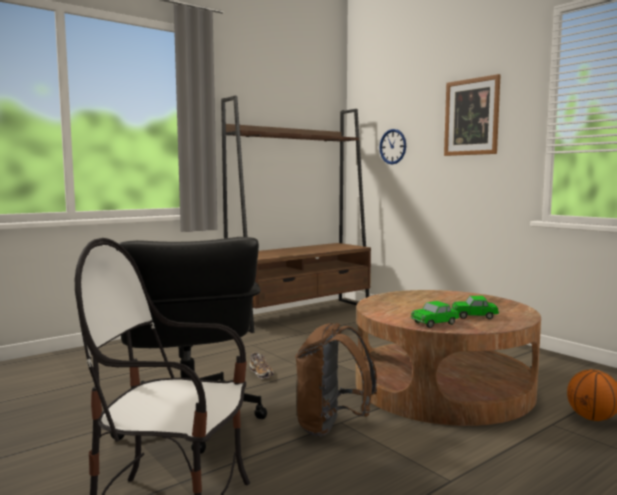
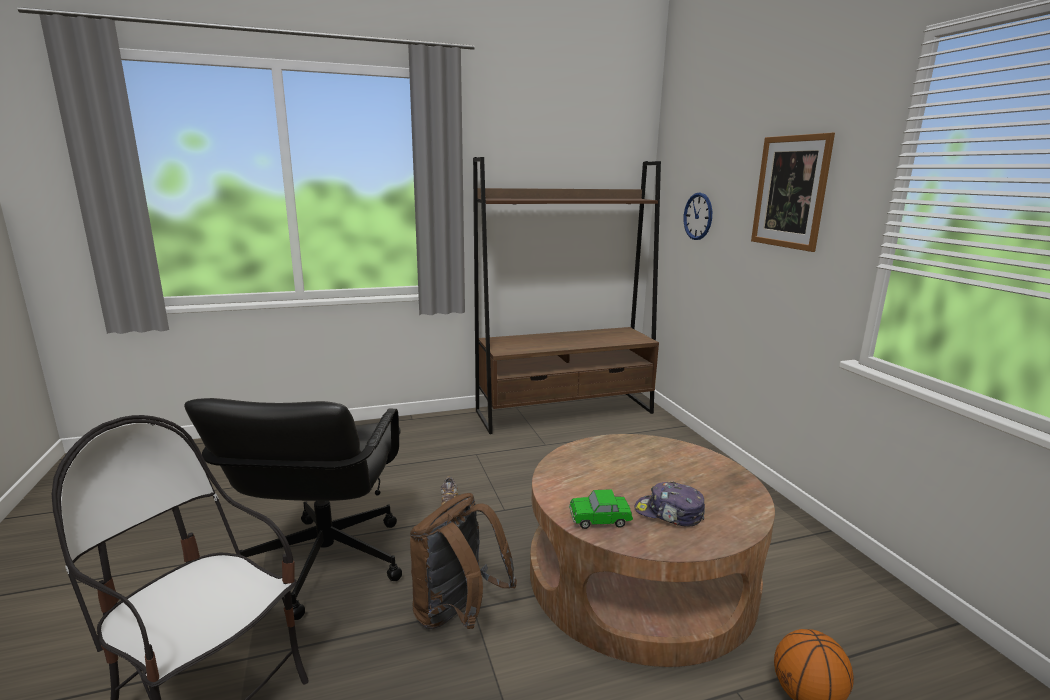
camera: 20 degrees right, 10 degrees up
(474, 316) = (669, 513): toy car -> cap

